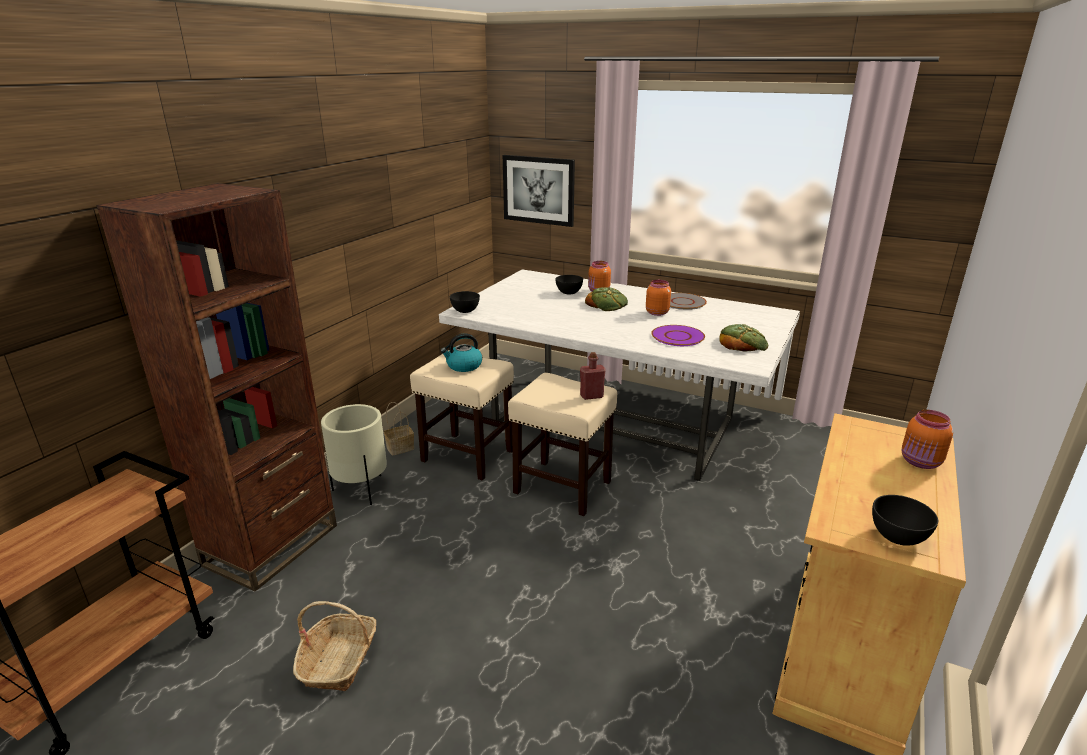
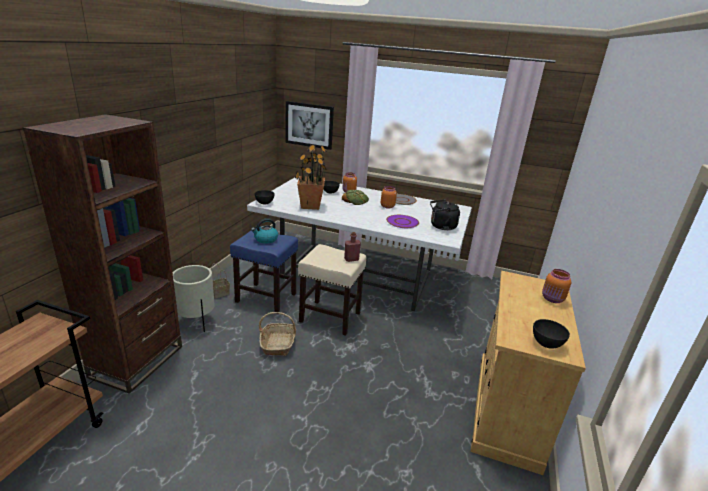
camera: 10 degrees left, 0 degrees up
(339, 660) = (195, 436): basket -> basket (278, 344)
(466, 455) = (265, 298): beige stool -> blue stool
(534, 313) = (310, 205): none -> potted plant
(742, 343) = (441, 226): bread -> black kettle

